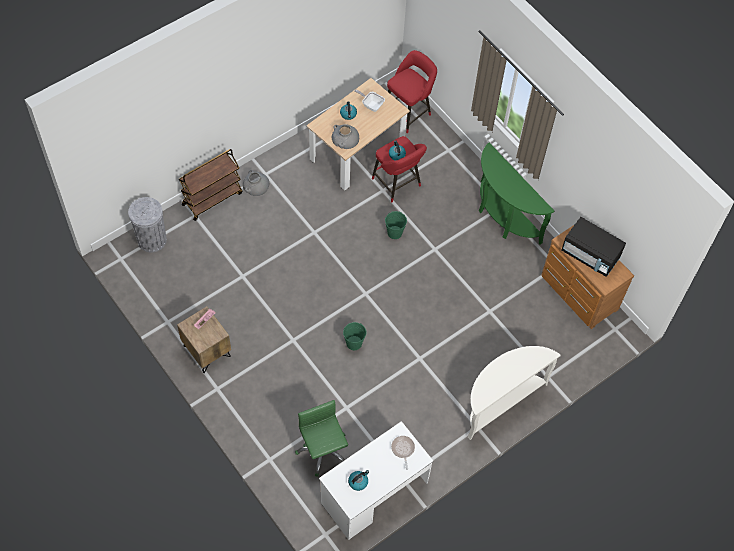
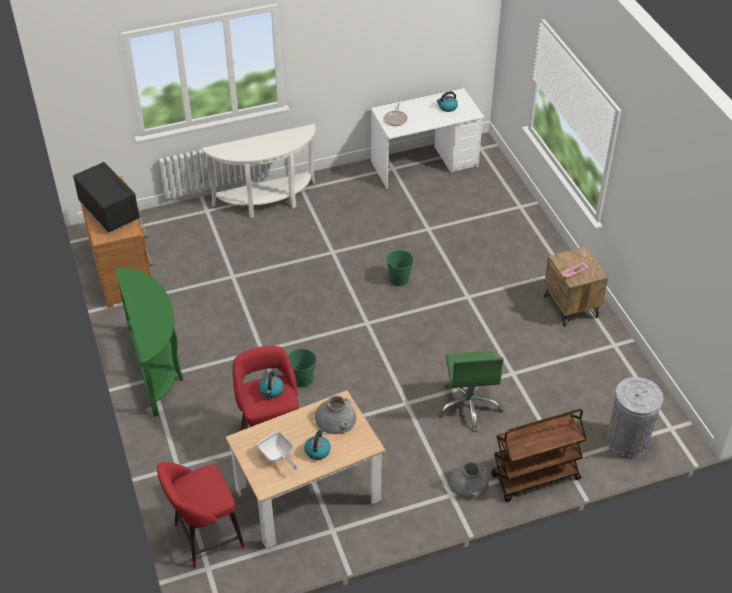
camera: 160 degrees left, 15 degrees down
(322, 451) = (464, 202): green office chair -> green office chair (469, 405)

